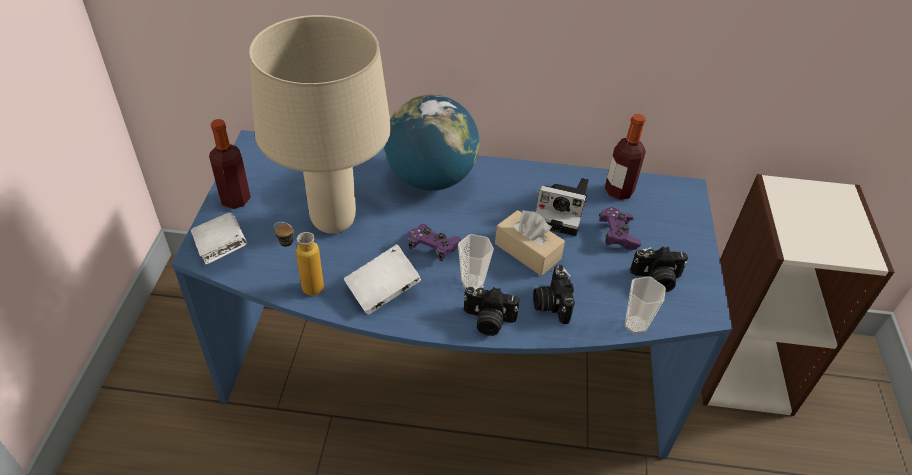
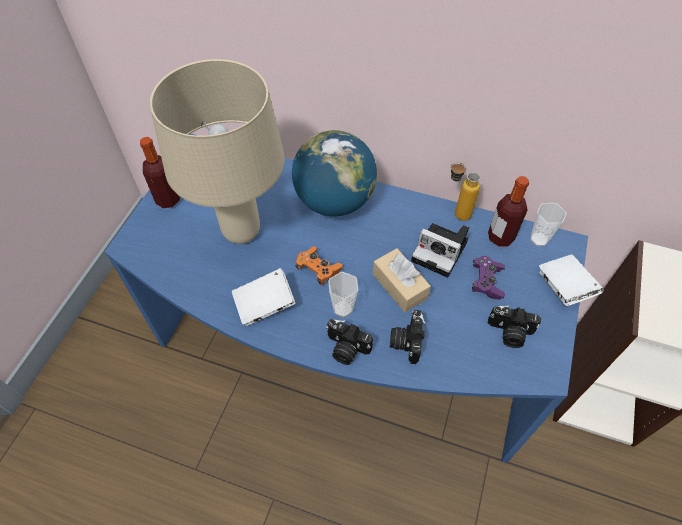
camera: 15 degrees right, 10 degrees up
(221, 249) = (145, 245): white book -> white book (564, 287)
(304, 286) = (202, 290): bottle -> bottle (456, 212)
(433, 247) = (318, 269): purple game controller -> orange game controller
(635, 324) = (476, 376): cup -> cup (539, 239)

